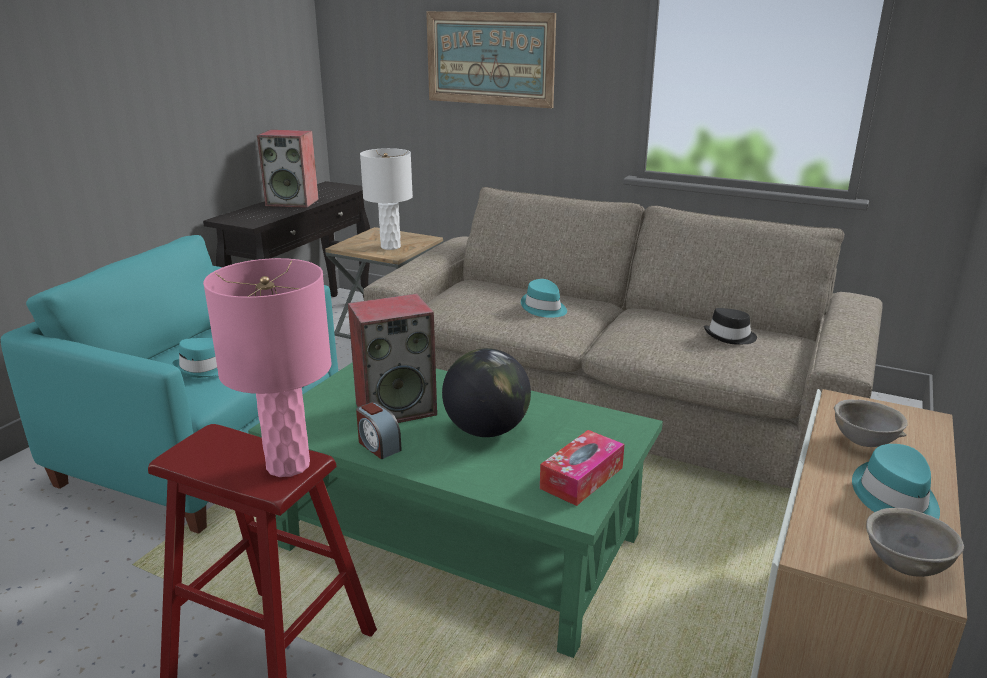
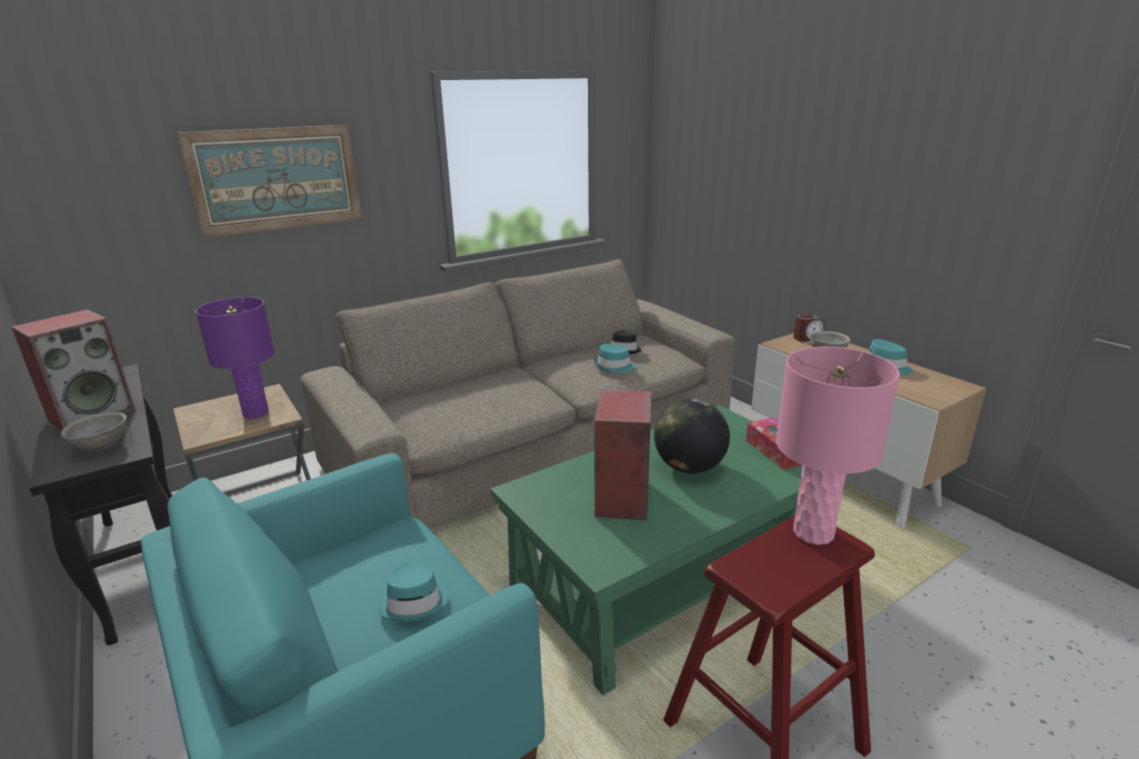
camera: 60 degrees left, 0 degrees up
(378, 446) = (680, 521): alarm clock -> alarm clock (808, 338)
(390, 246) = (255, 413): white table lamp -> purple table lamp
(544, 308) = (501, 389): turquoise hat -> turquoise hat (614, 367)
(904, 566) = (945, 385): grey bowl -> grey bowl (102, 447)

